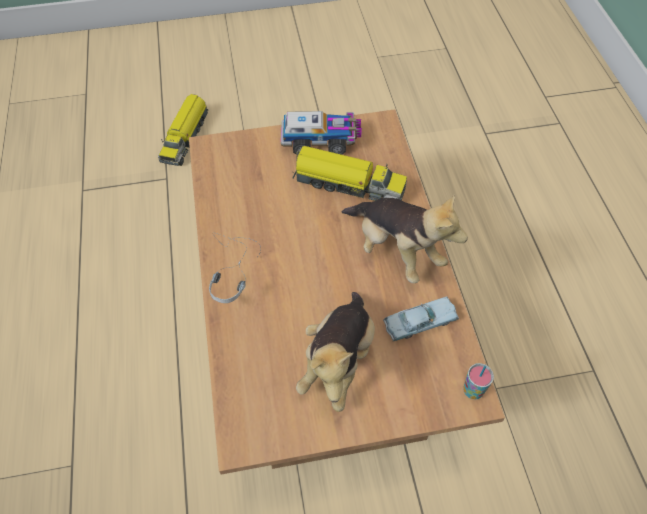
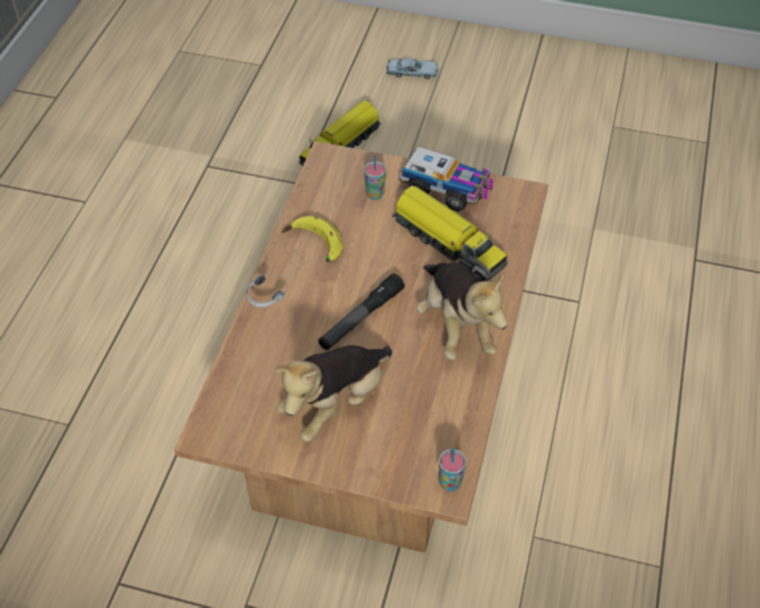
camera: 25 degrees right, 5 degrees down
(239, 227) = (313, 245): none -> banana
(265, 165) = (375, 194): none -> cup
(315, 275) = (361, 318): none -> flashlight
(420, 322) = (438, 401): blue toy car -> blue toy car (412, 73)

